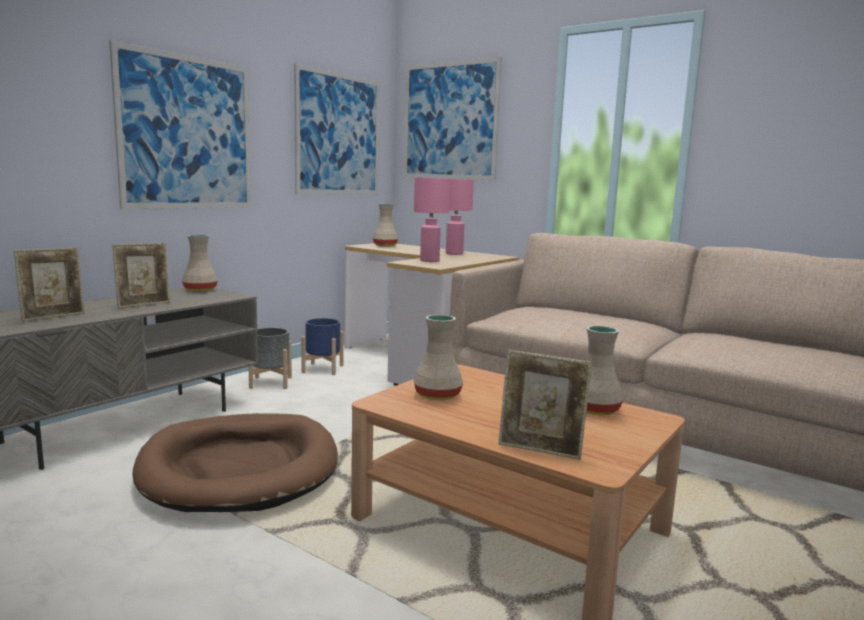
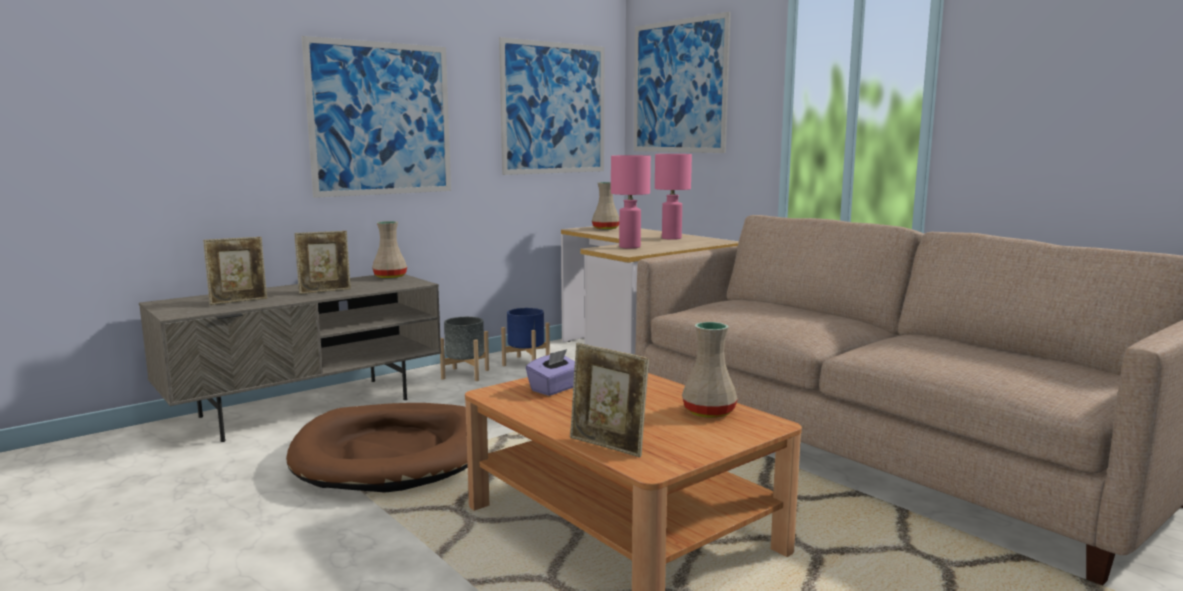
camera: 15 degrees right, 0 degrees up
(437, 395) = (555, 389): beige vase -> purple tissue box

